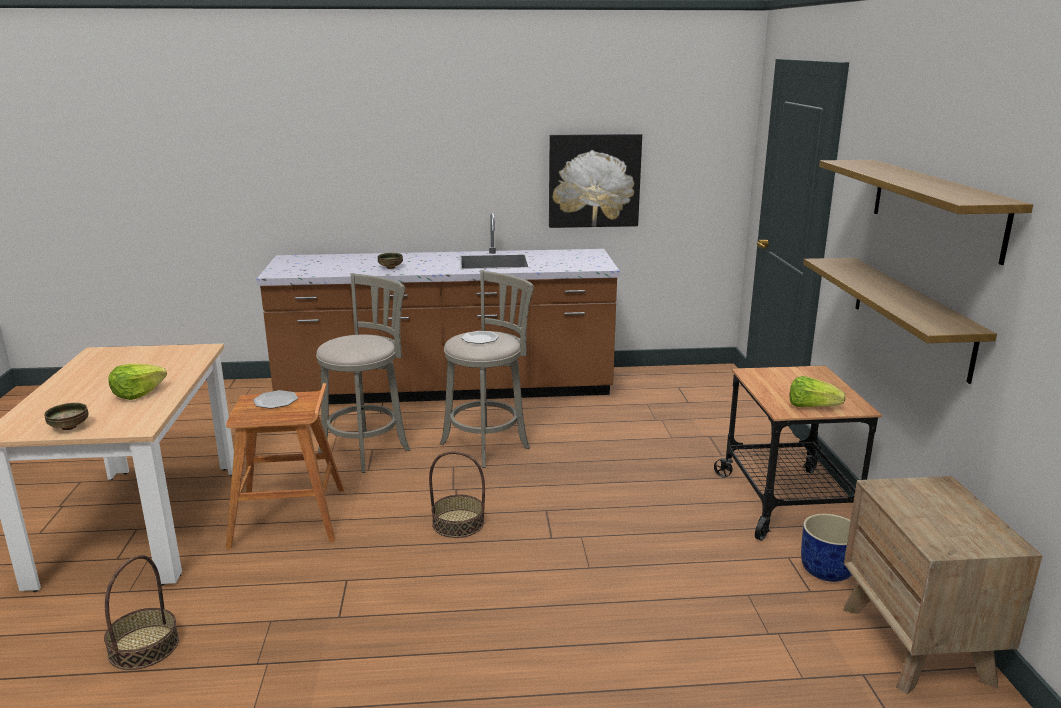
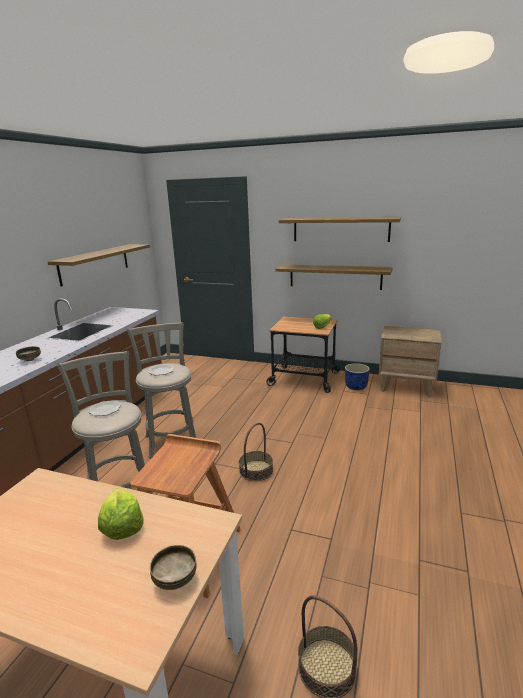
camera: 65 degrees left, 0 degrees up
(275, 401) = (164, 465): plate -> plate (104, 410)
(594, 180) = (95, 264): picture -> shelf

